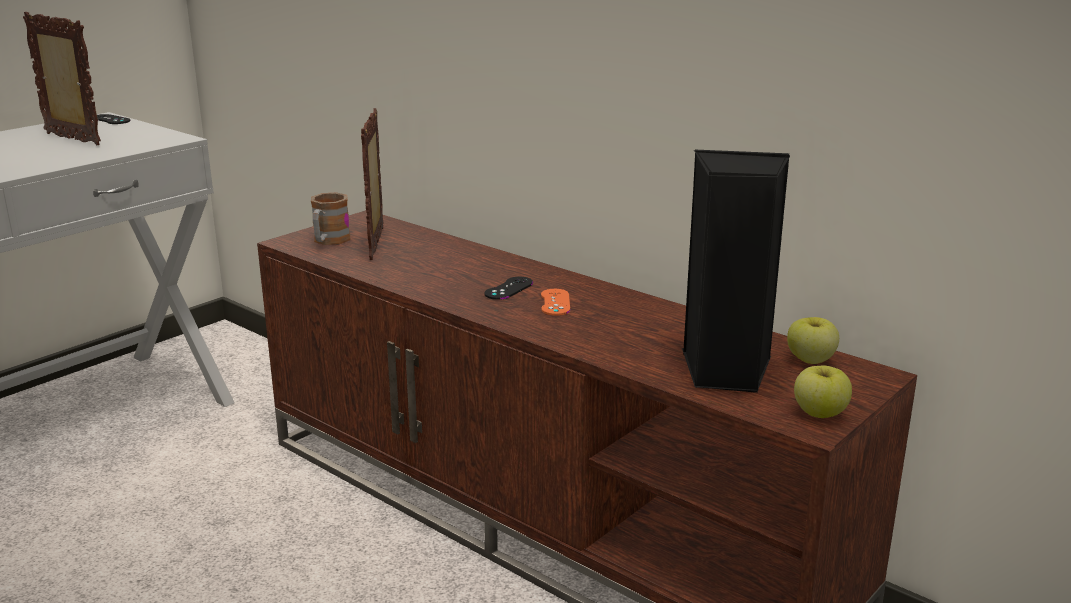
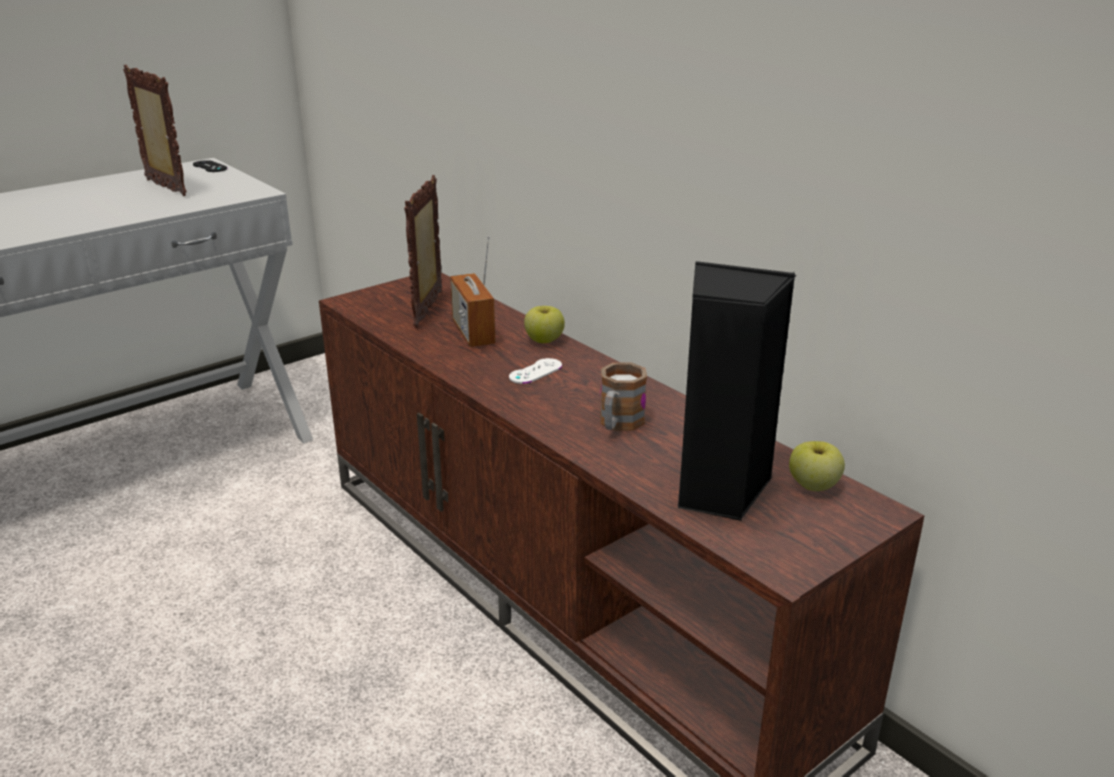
camera: 10 degrees right, 5 degrees up
(329, 241) = (385, 303): mug -> mug (618, 424)
(431, 261) = (473, 333): none -> radio
(509, 288) = (535, 371): black game controller -> white game controller
(555, 302) = (575, 392): orange game controller -> none
(820, 413) = (798, 553): apple -> apple (544, 340)

